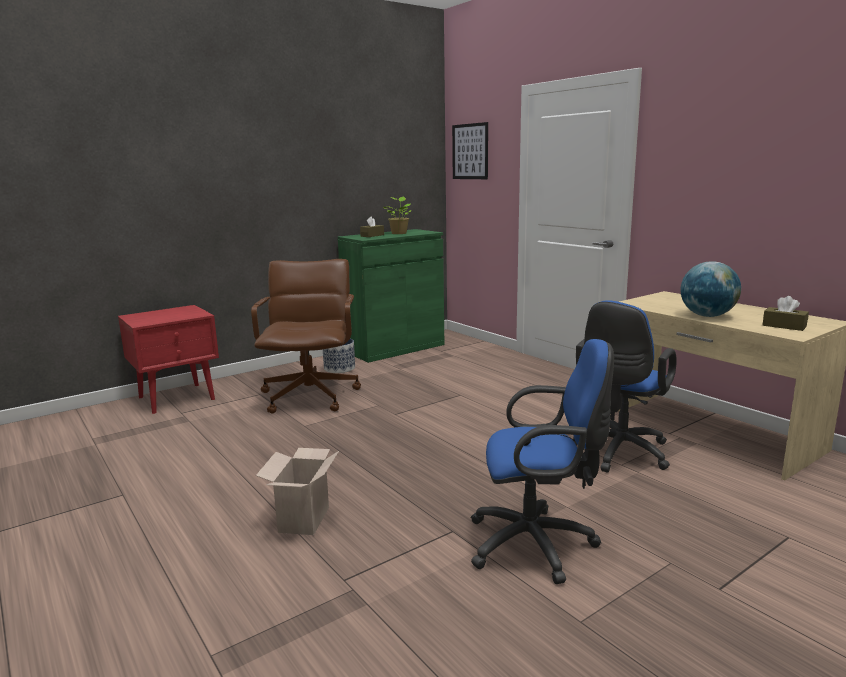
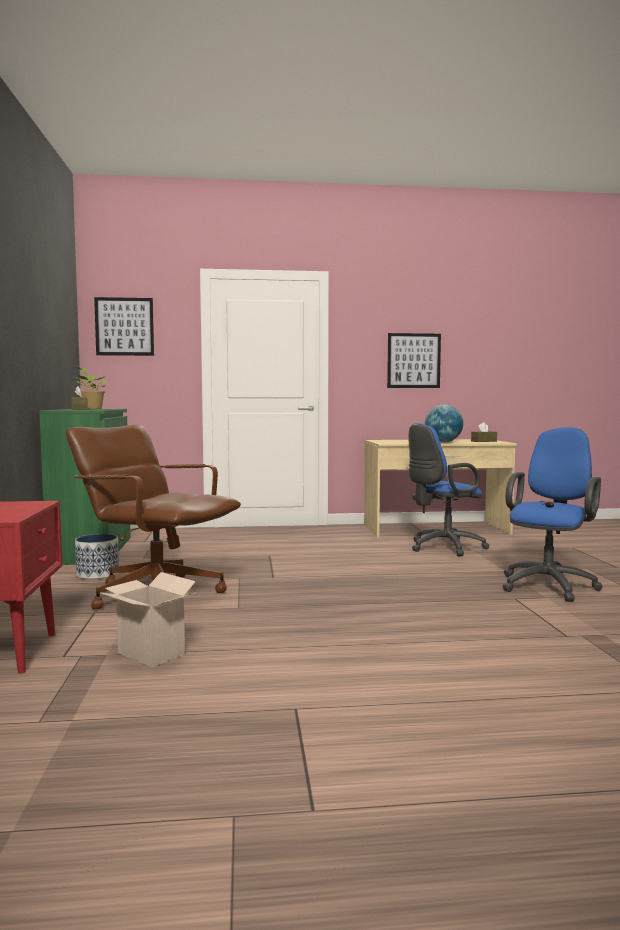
camera: 60 degrees left, 10 degrees down
(303, 518) = (453, 634): cardboard box -> cardboard box (148, 653)
(618, 454) = (442, 548): blue office chair -> blue office chair turned 90 degrees clockwise
(741, 187) = (413, 360): none -> picture

